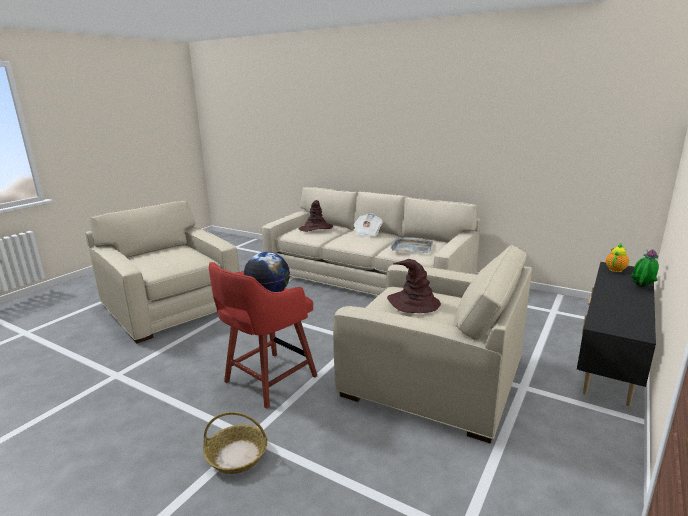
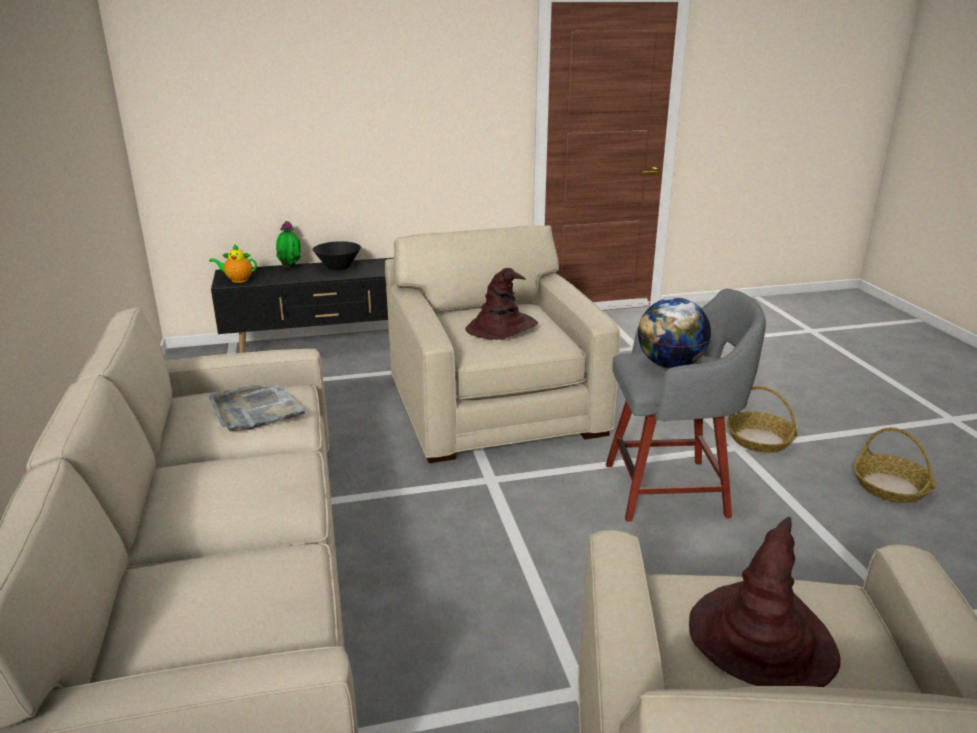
camera: 135 degrees left, 5 degrees up
(120, 463) = (891, 487): none -> basket
(268, 380) = (670, 490): red stool -> grey stool
(316, 228) = (200, 606): brown hat -> brown hat (761, 639)
(366, 234) = (193, 495): newspaper -> none
(631, 301) = (338, 267): none -> black bowl

